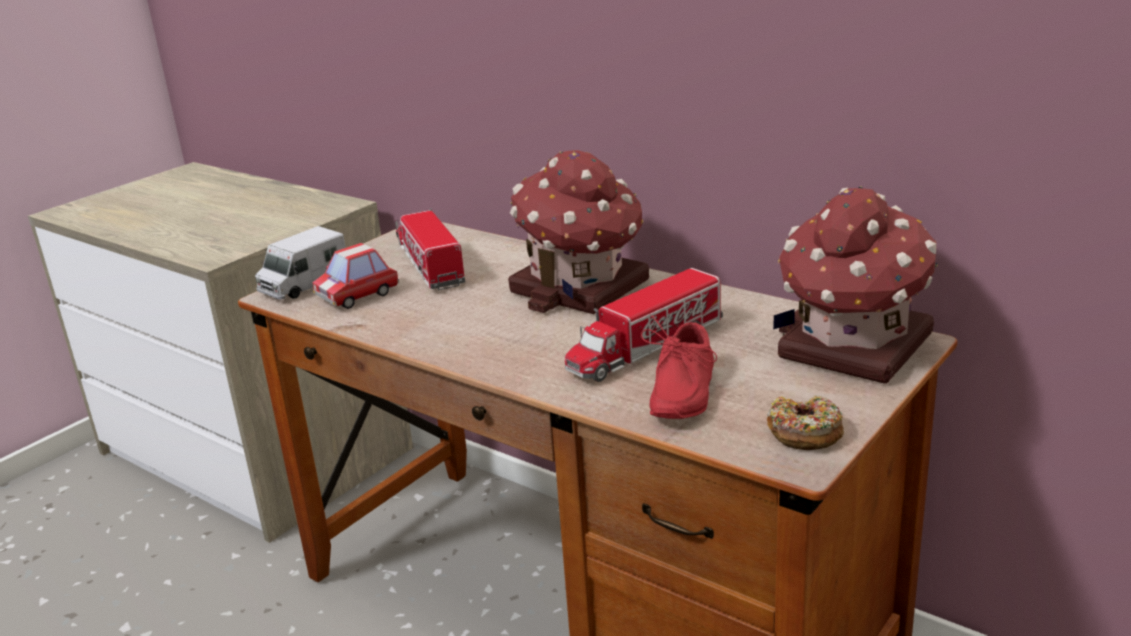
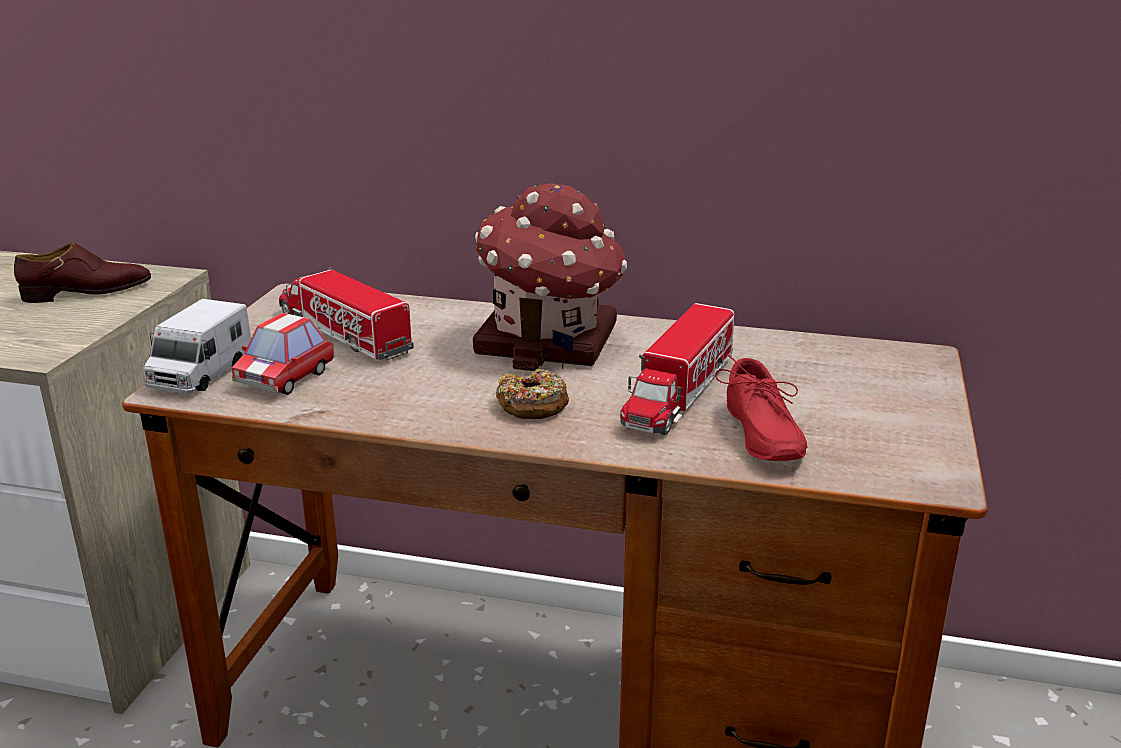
camera: 25 degrees left, 0 degrees up
(281, 212) = (87, 292): none -> brown shoe
(804, 433) = (915, 455): donut -> donut (532, 405)
(852, 348) = (877, 368): toy house -> none

